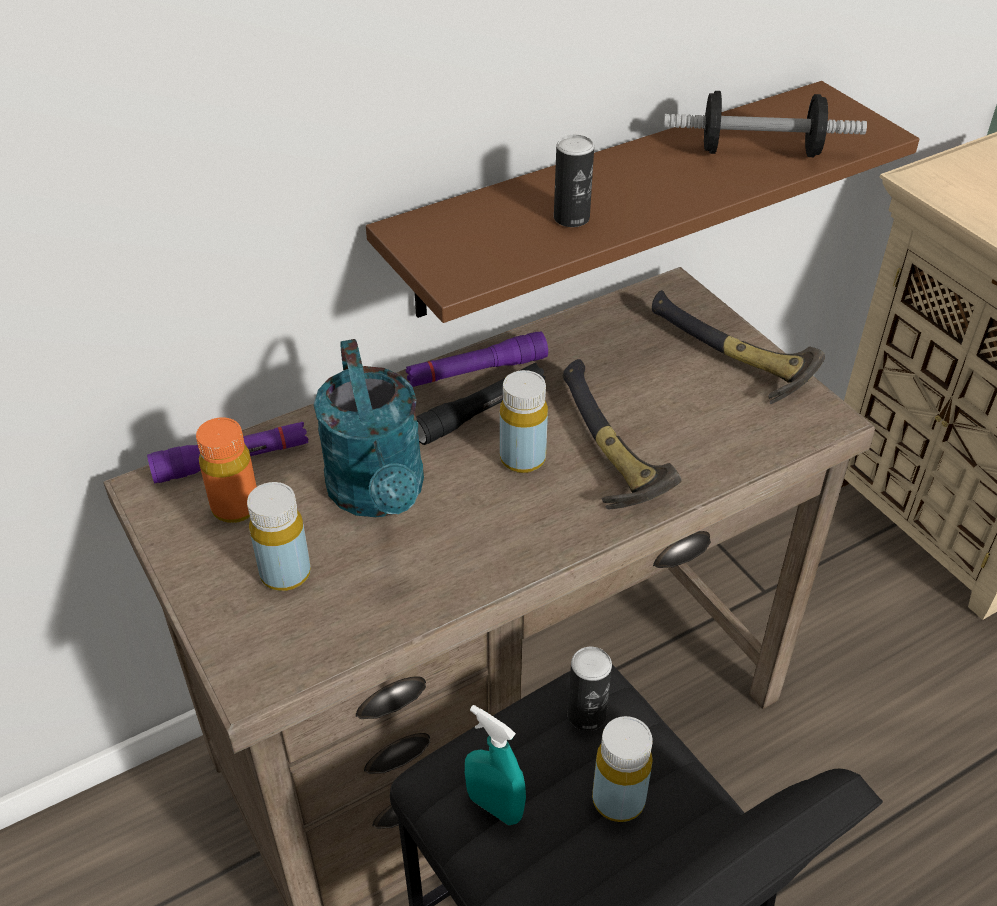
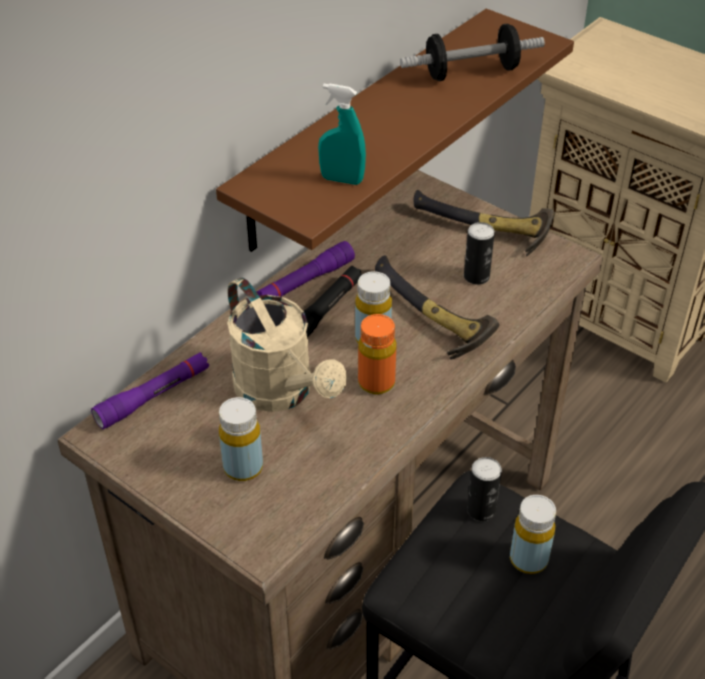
camera: 20 degrees left, 0 degrees up
(235, 507) = (177, 430): orange bottle -> orange bottle (376, 382)
(380, 495) = (282, 392): turquoise watering can -> beige watering can
(494, 806) = (448, 590): turquoise spray bottle -> turquoise spray bottle (342, 180)
(571, 218) = (366, 151): can -> can (476, 276)

